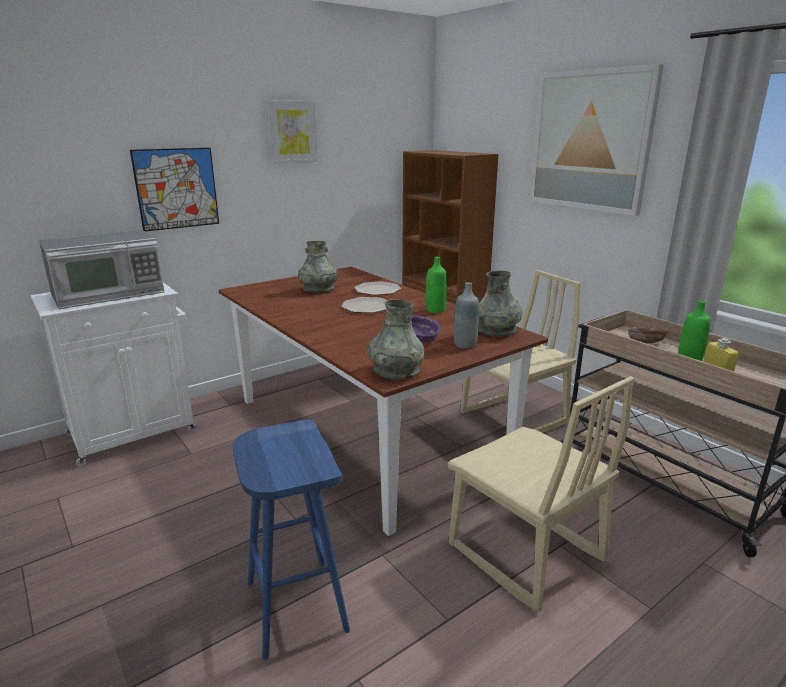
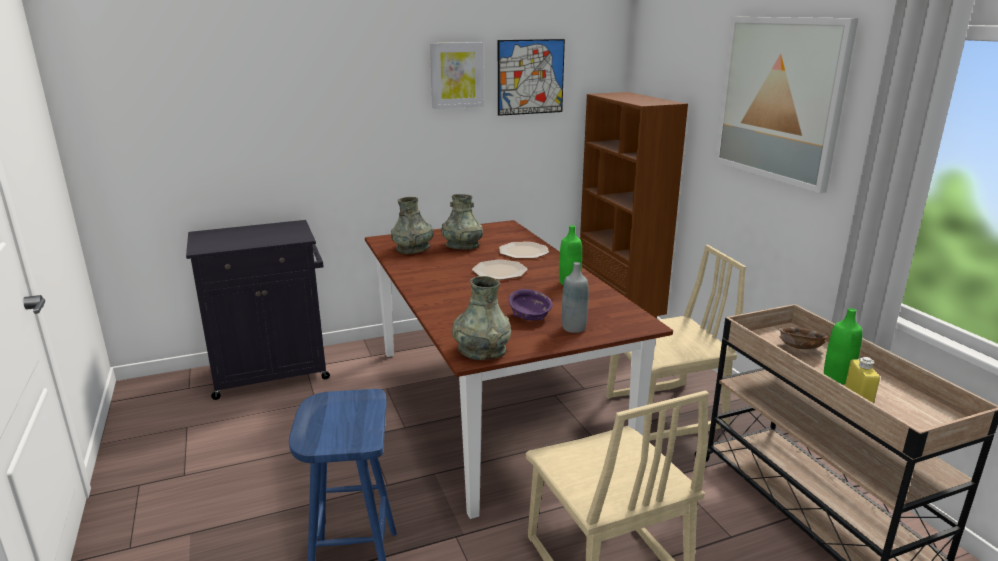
camera: 15 degrees right, 0 degrees up
(109, 294) = (254, 237): microwave -> none
(135, 432) = (273, 372): white cabinet -> black cabinet
(177, 188) = (332, 133): picture -> picture (530, 77)
(497, 330) = (620, 314): grey vase -> grey vase (413, 249)

